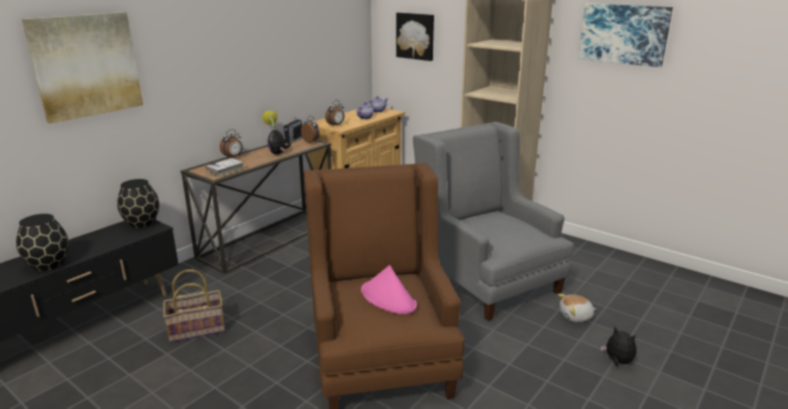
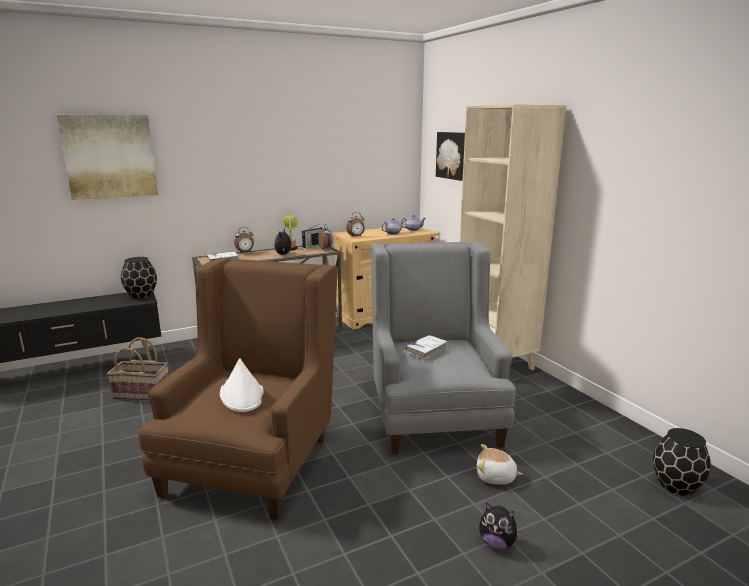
camera: 25 degrees right, 5 degrees down
(49, 264) = (45, 312): black vase -> black vase (677, 486)
(388, 298) = (242, 394): pink hat -> white hat
(488, 226) = (426, 350): none -> white book
(617, 362) = (497, 543): plush toy -> plush toy turned 135 degrees clockwise
(623, 34) = (636, 147): picture -> none

